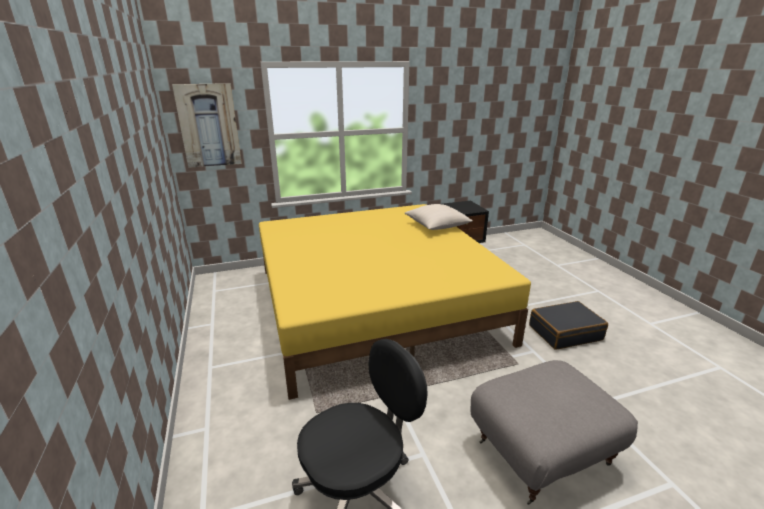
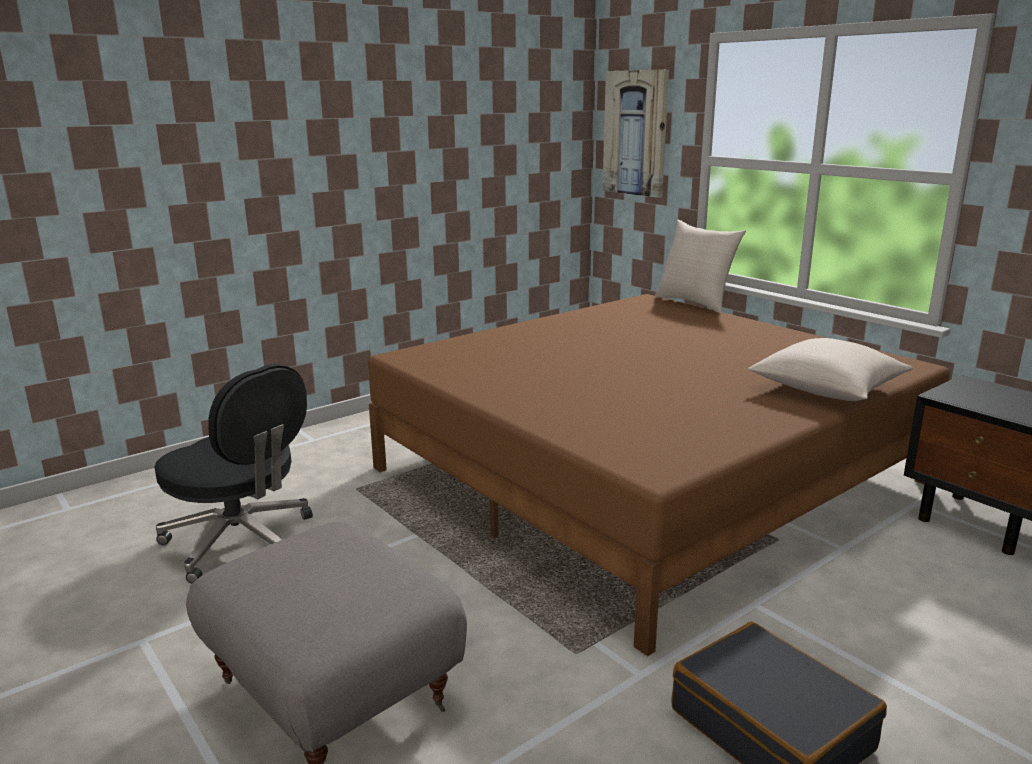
camera: 70 degrees right, 5 degrees down
(295, 216) = (695, 303): none -> beige pillow
(375, 304) = (645, 476): yellow bed -> brown bed

